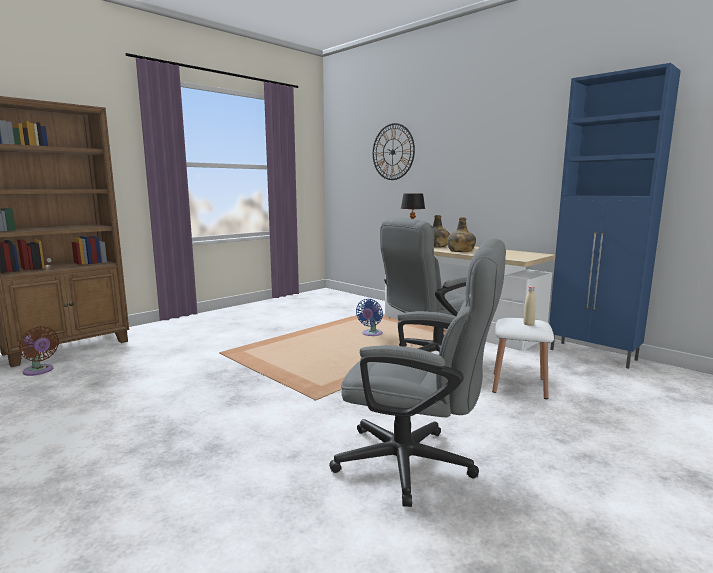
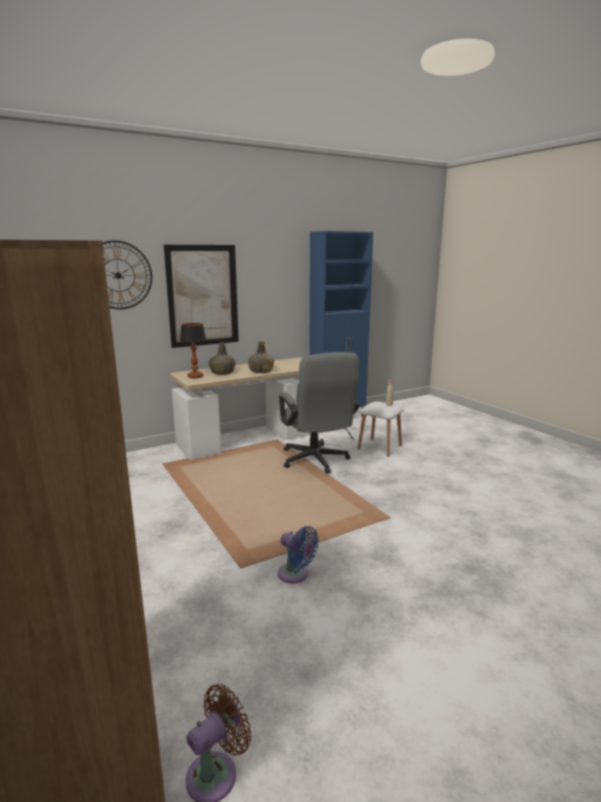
camera: 75 degrees left, 5 degrees up
(371, 334) = (241, 475): blue fan -> blue fan (295, 575)
(417, 465) = (483, 495): grey office chair -> none
(452, 170) = (203, 296): none -> picture

